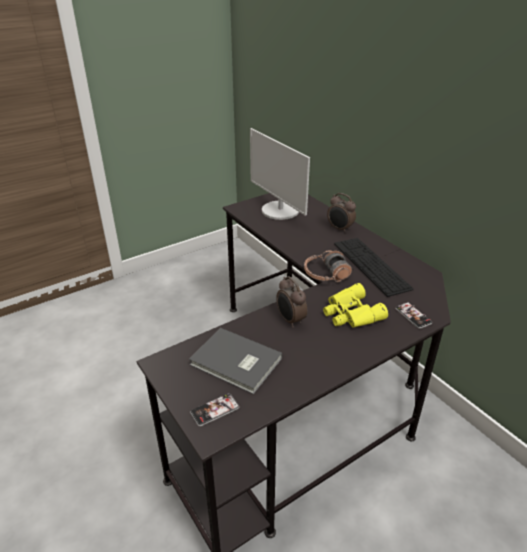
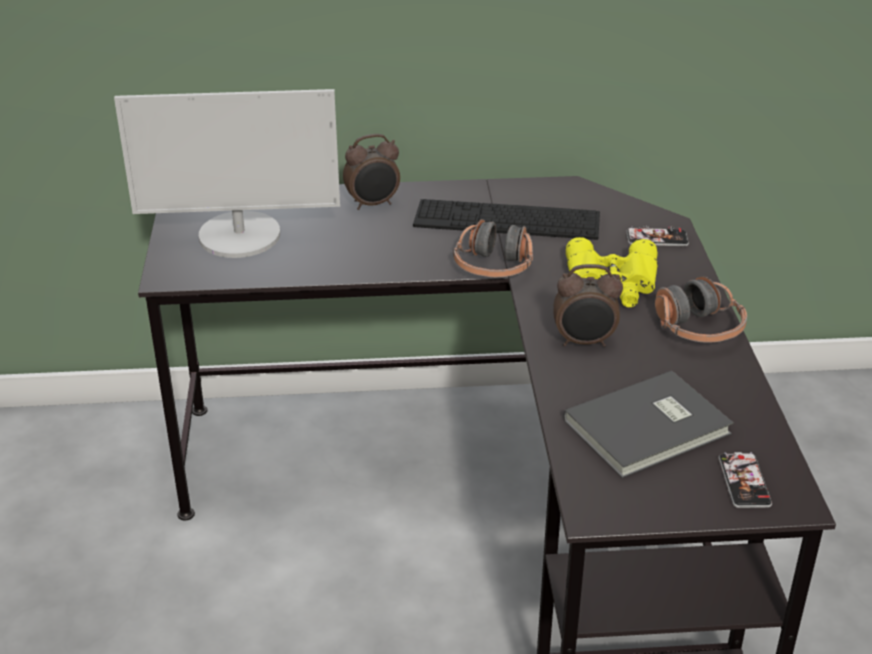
camera: 60 degrees left, 0 degrees up
(340, 355) = (698, 329): none -> headphones

